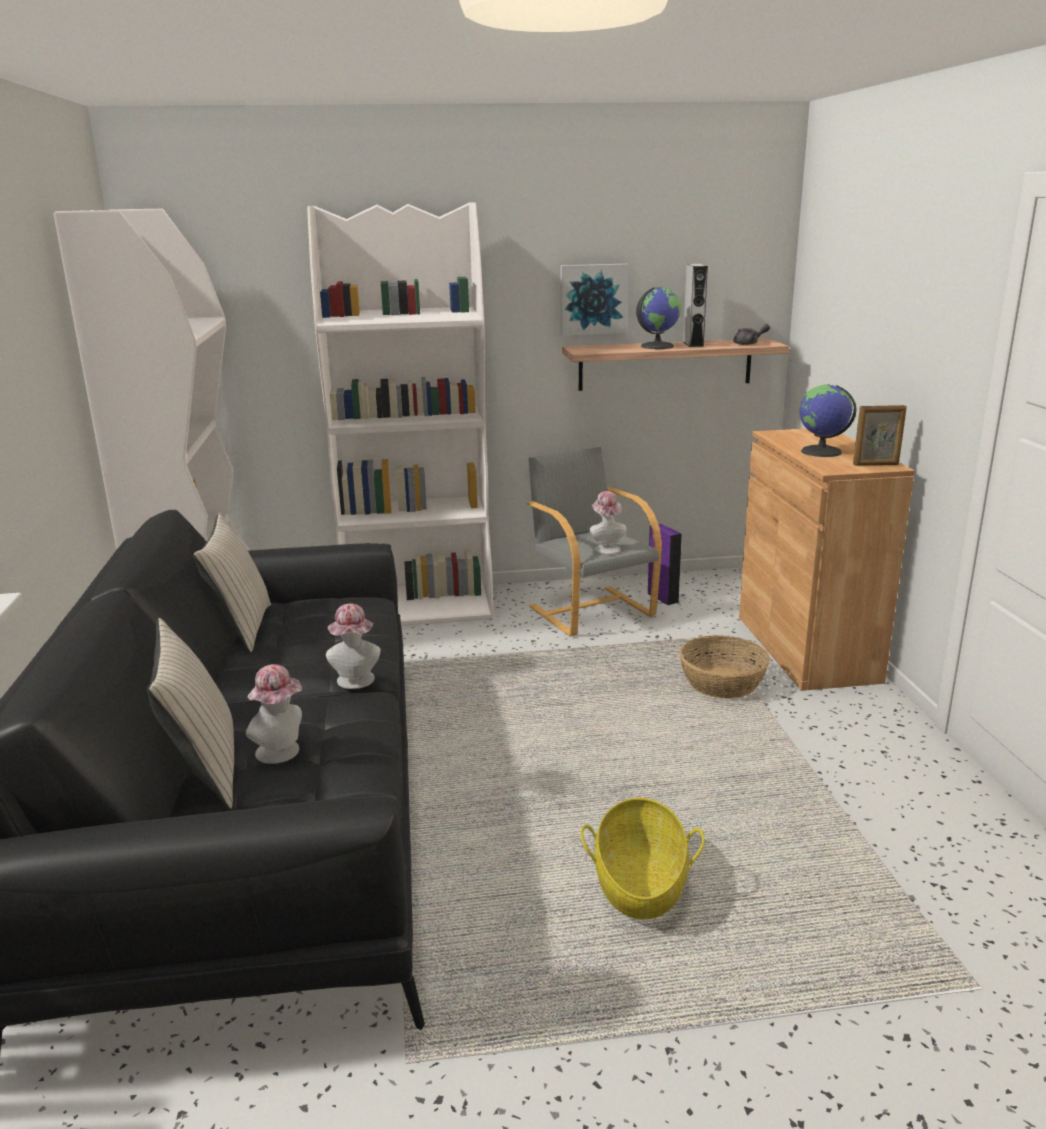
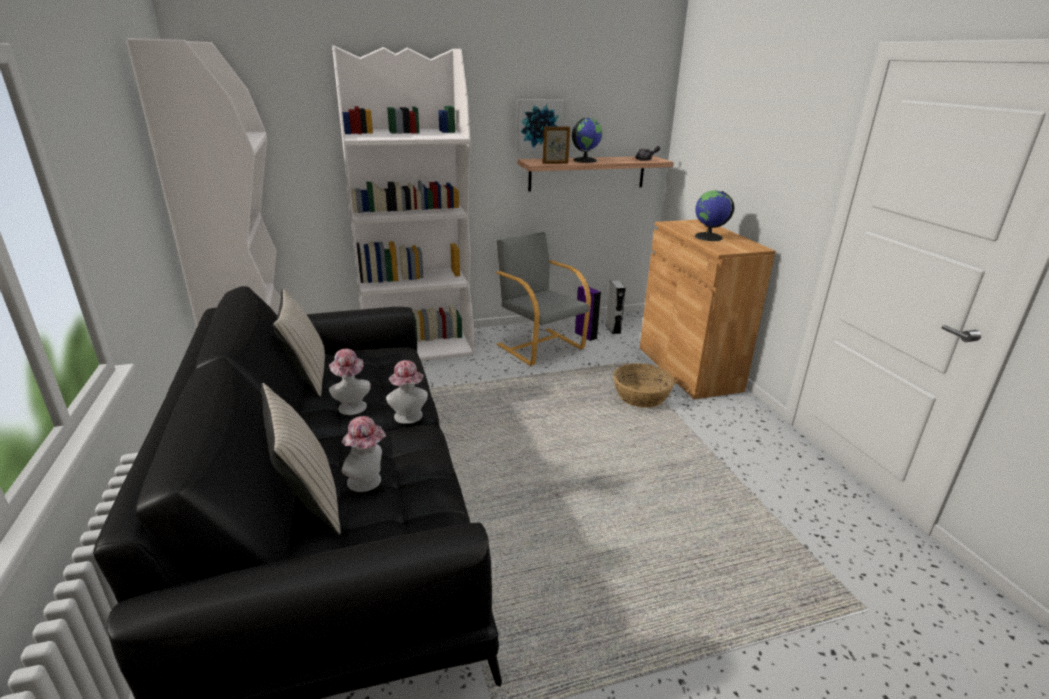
camera: 10 degrees left, 5 degrees up
(606, 548) = (554, 304): hat -> hat (351, 405)
(640, 884) = (627, 551): basket -> none
(693, 344) = (608, 159): grey speaker -> grey speaker (613, 329)
(876, 464) = (749, 246): picture frame -> picture frame (555, 163)

